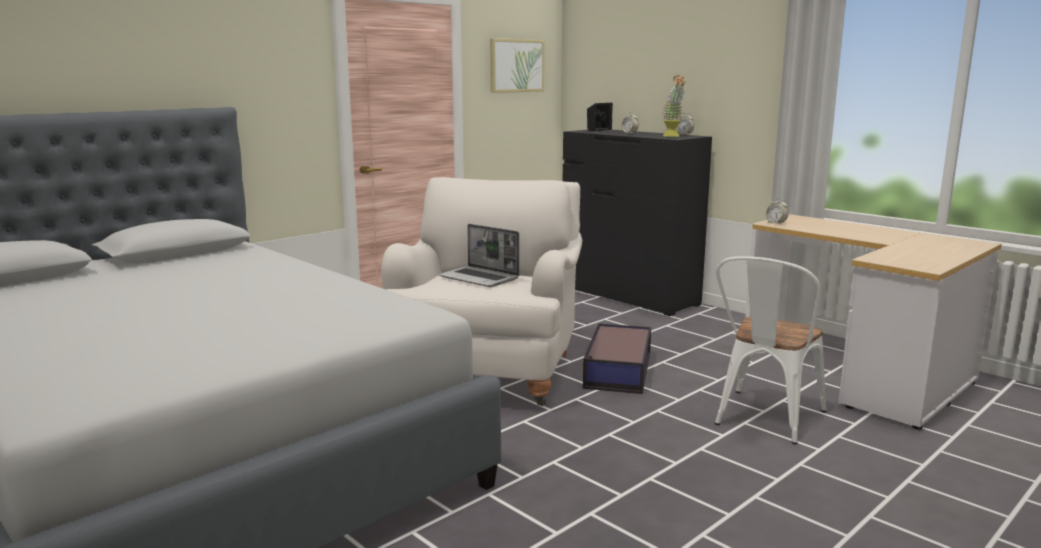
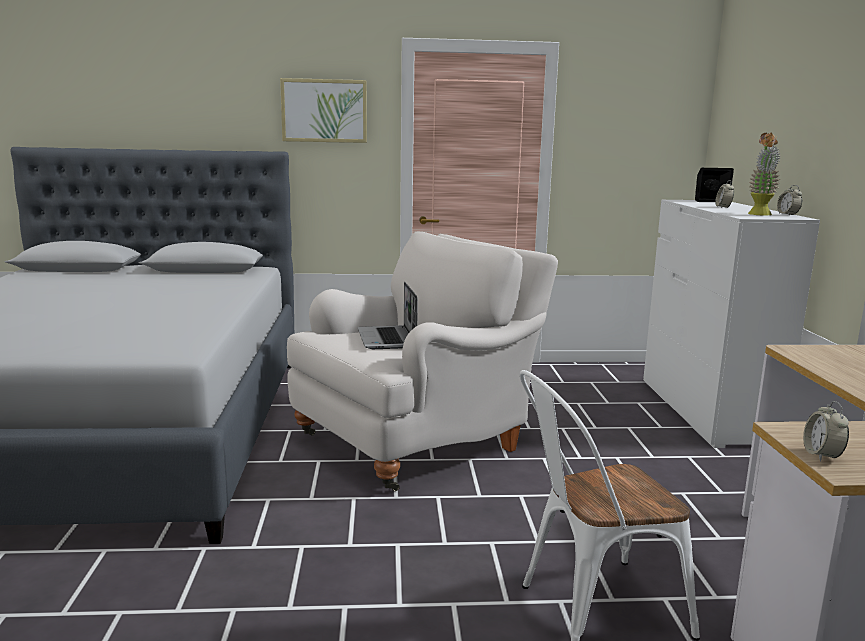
camera: 40 degrees right, 0 degrees up
(516, 65) = (635, 121): picture -> picture (324, 111)
(617, 370) = (534, 485): storage box -> none
(628, 296) = (705, 411): black dresser -> white dresser
(776, 223) = (801, 352): alarm clock -> alarm clock (821, 455)

